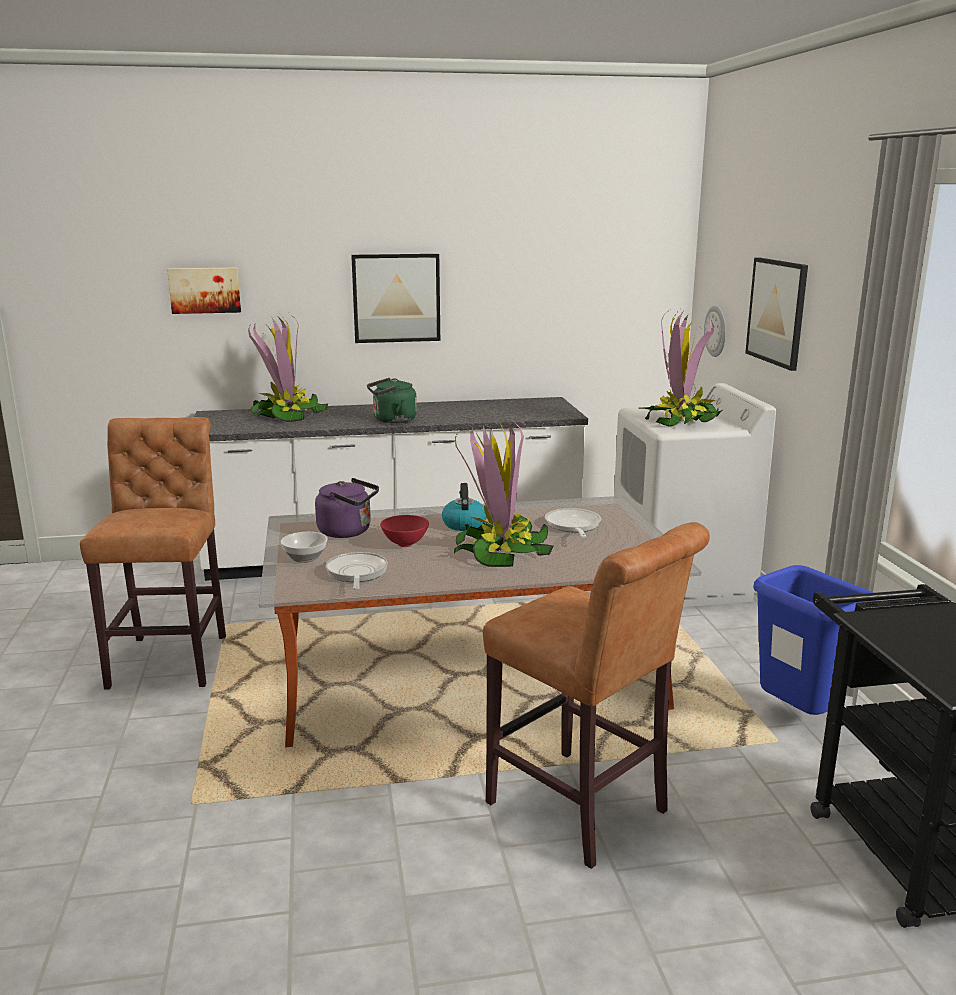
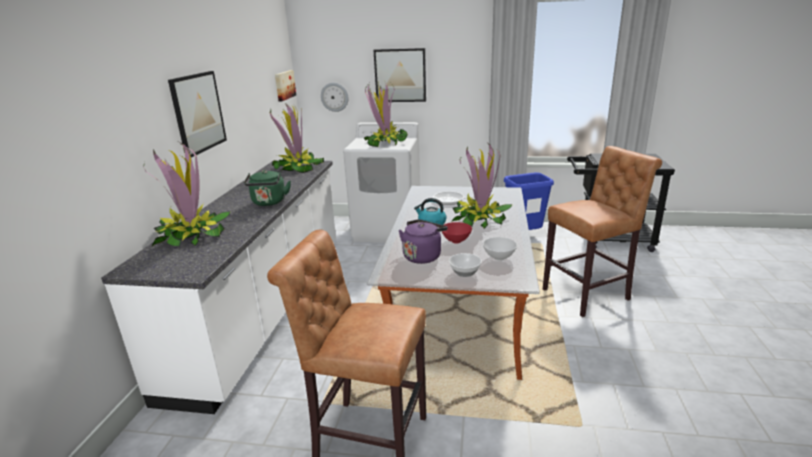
camera: 70 degrees left, 5 degrees up
(205, 290) = (73, 141): picture -> picture (284, 85)
(356, 573) = (499, 258): frying pan -> white bowl
(537, 409) = (297, 167): none -> potted plant

